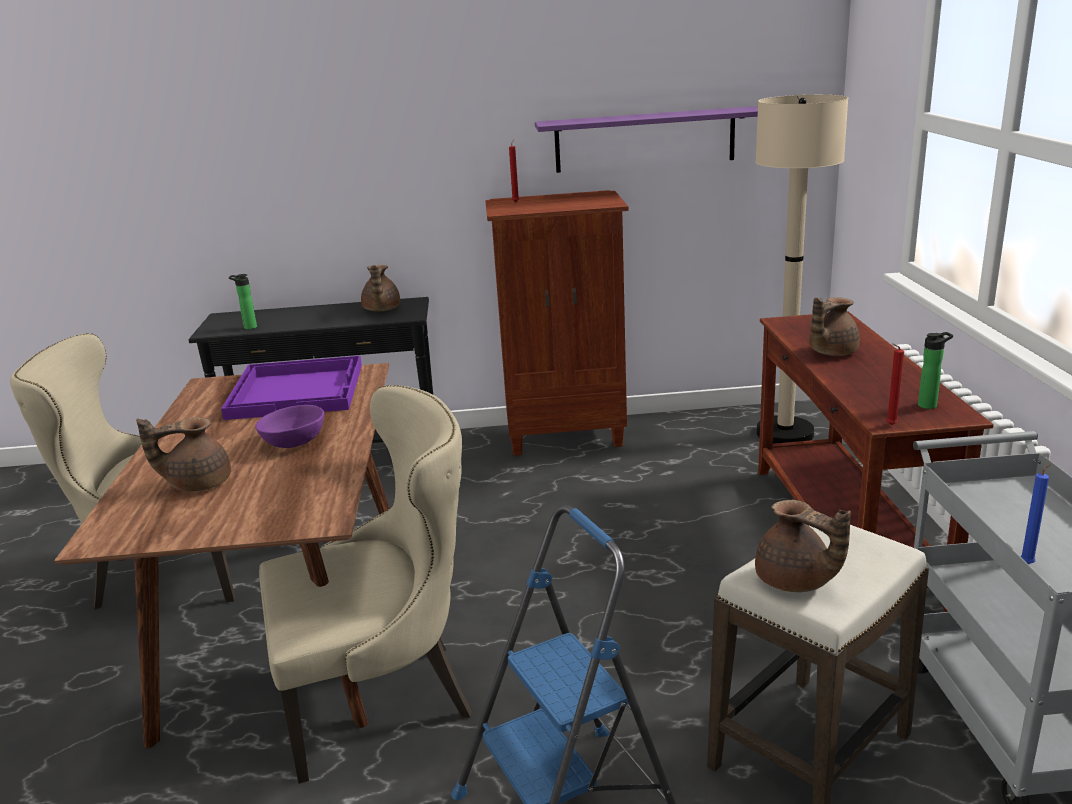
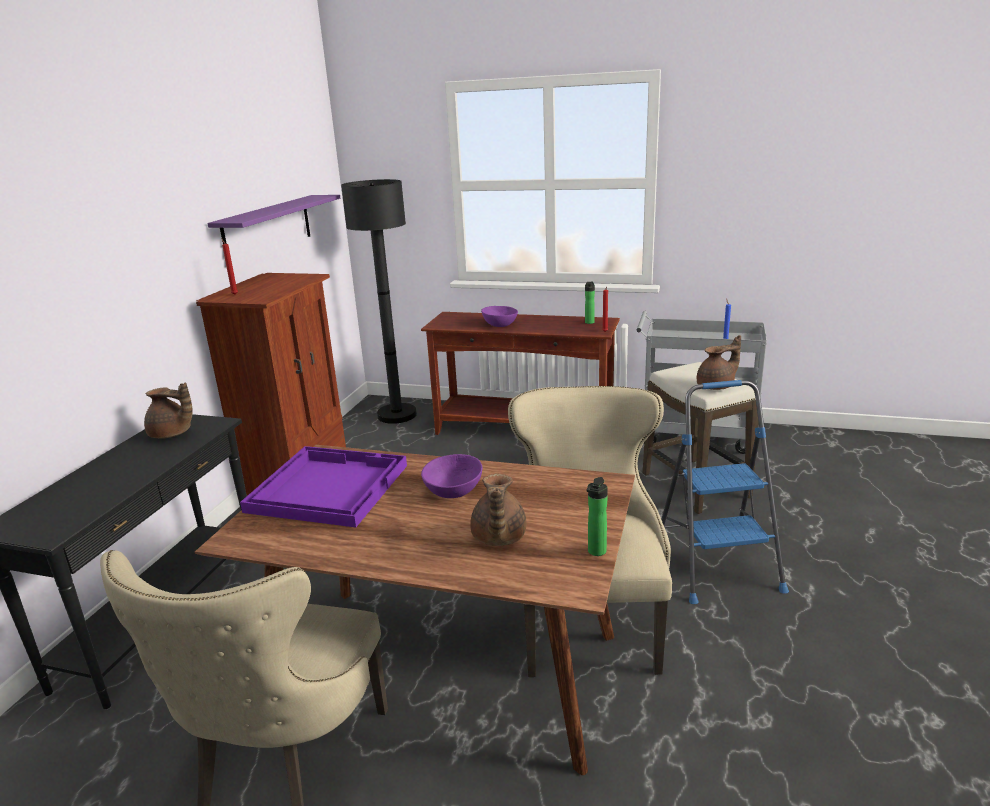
camera: 70 degrees left, 0 degrees up
(248, 327) = (88, 507): bottle -> bottle (596, 552)
(785, 433) = (397, 415): beige floor lamp -> black floor lamp
(830, 352) = (499, 325): brown teapot -> purple bowl

